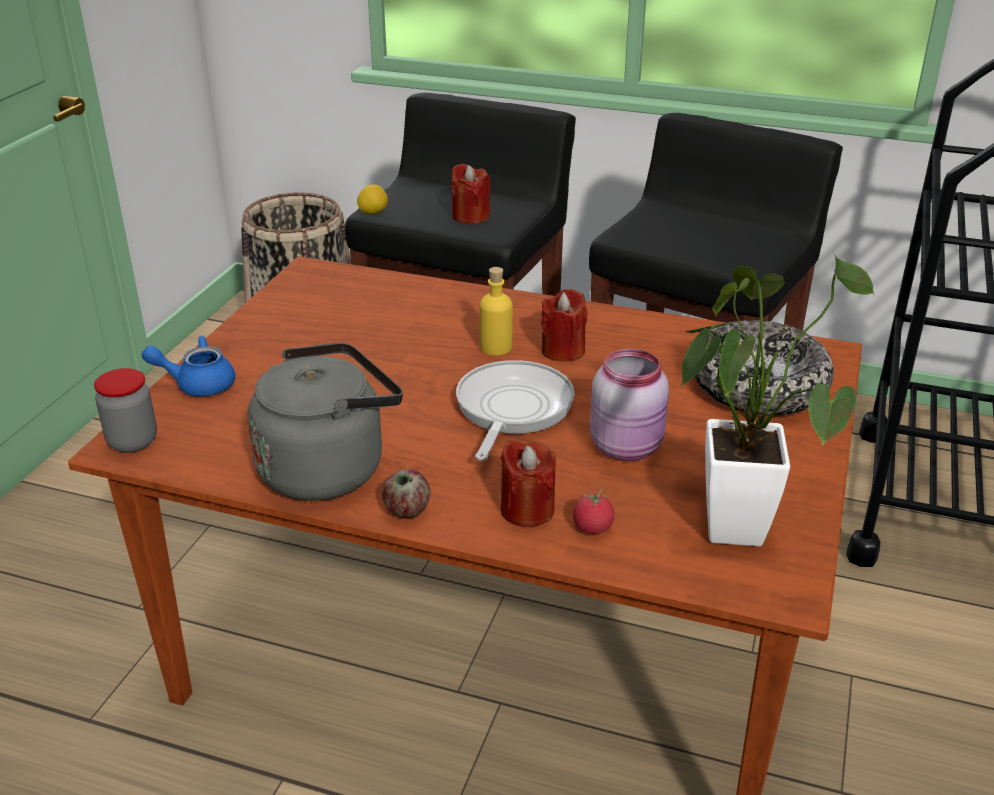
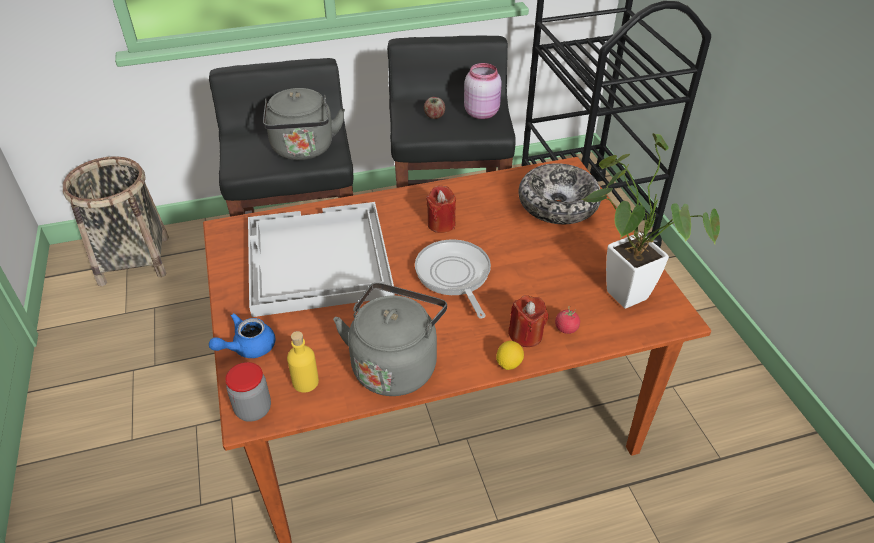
camera: 35 degrees left, 10 degrees up
(368, 334) = (317, 261): none -> white tray
(373, 212) = (236, 170): lemon -> lemon (508, 364)
(407, 511) = (468, 368): apple -> apple (434, 116)
(470, 216) = (303, 150): red candle -> grey kettle
(496, 347) = (402, 238): yellow bottle -> yellow bottle (305, 382)
(627, 446) = (534, 271): pink jar -> pink jar (482, 112)

